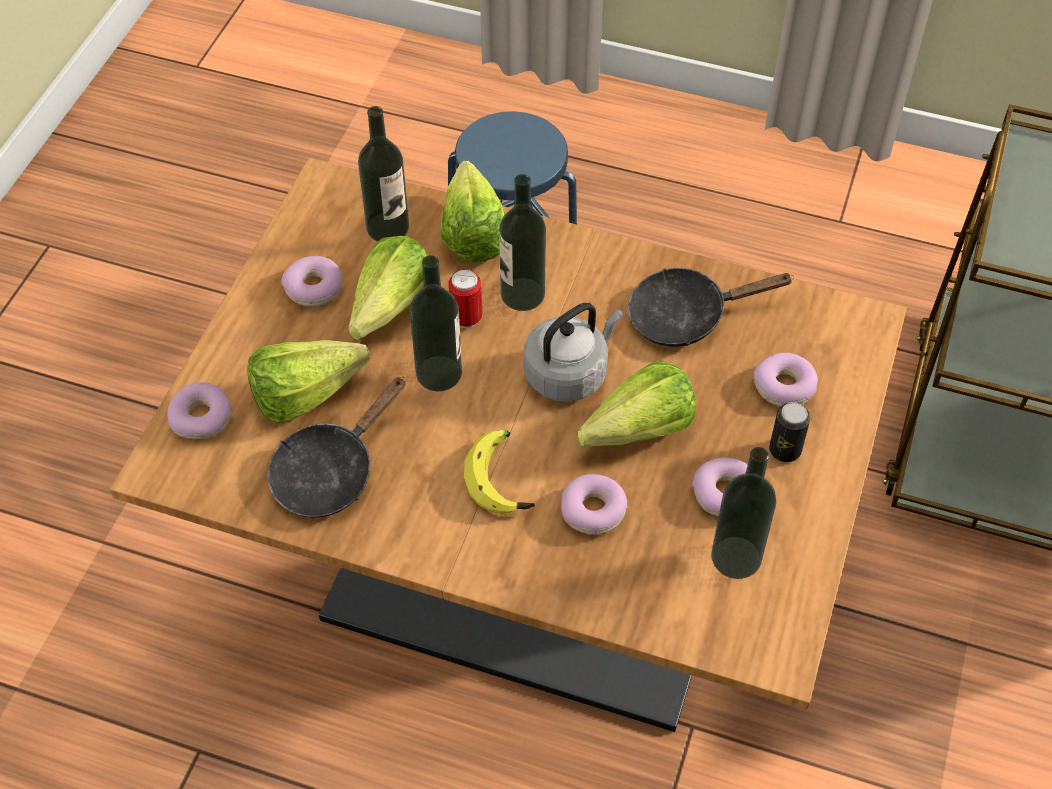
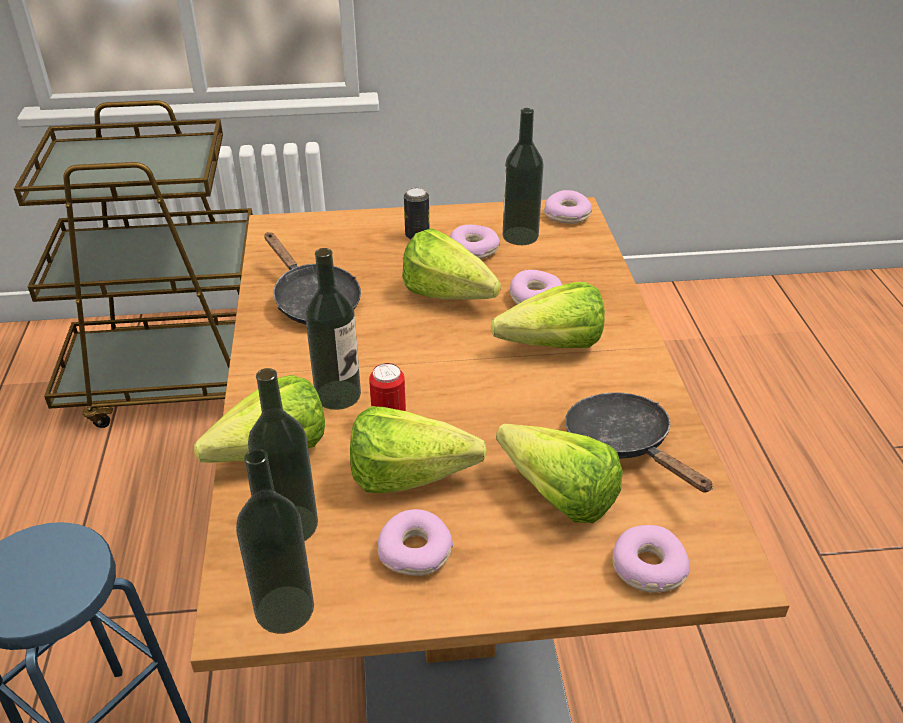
camera: 115 degrees left, 15 degrees down
(330, 472) = (623, 445): black frying pan -> black frying pan turned 135 degrees counterclockwise
(439, 373) = (466, 416): bottle -> bottle (284, 609)
(504, 477) = (543, 346): banana -> lettuce
(569, 373) = (414, 343): grey kettle -> none
(784, 387) = (359, 246): donut -> donut (567, 215)

